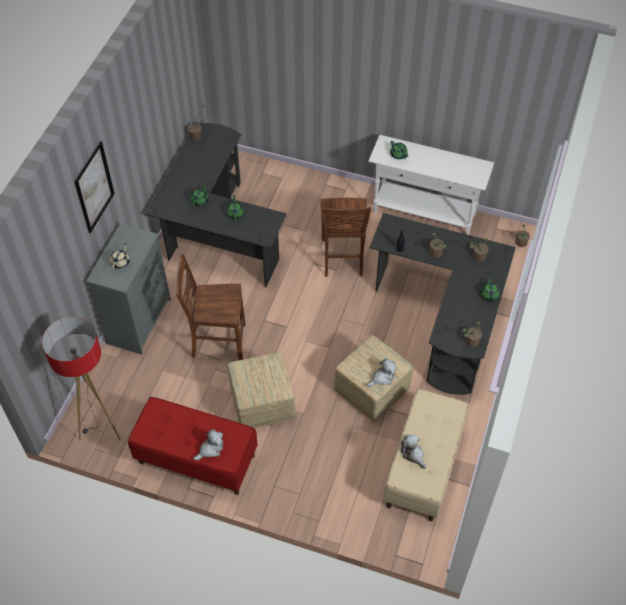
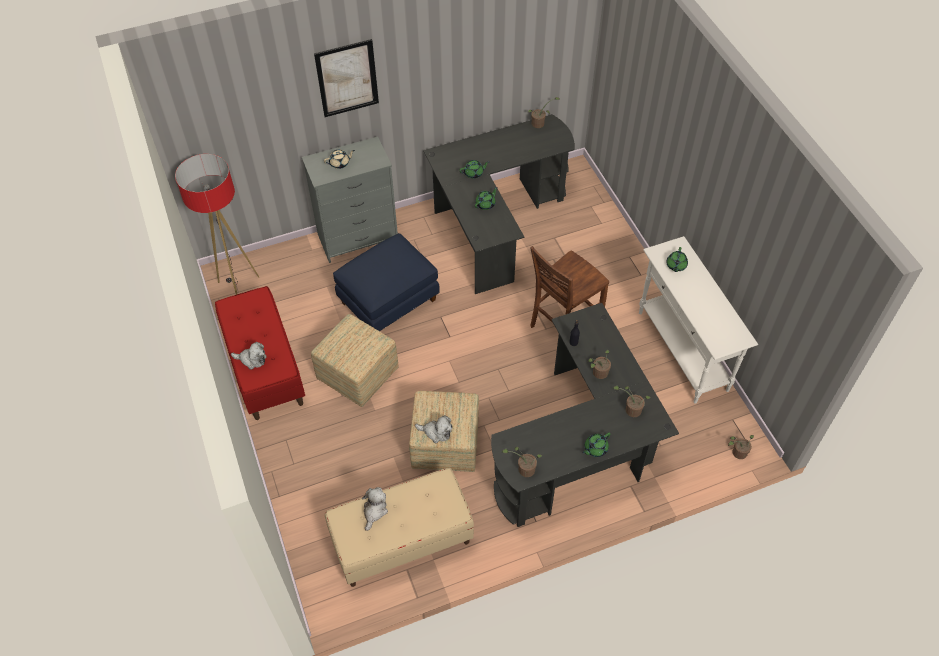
camera: 50 degrees right, 0 degrees up
(217, 341) = (388, 300): brown chair -> blue ottoman

